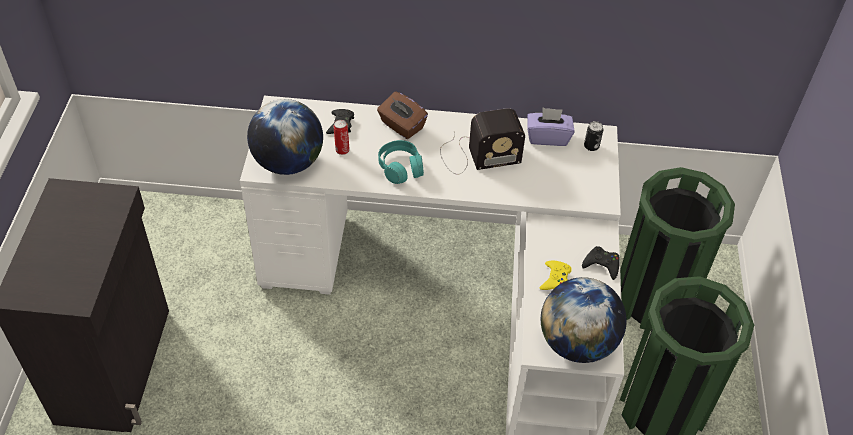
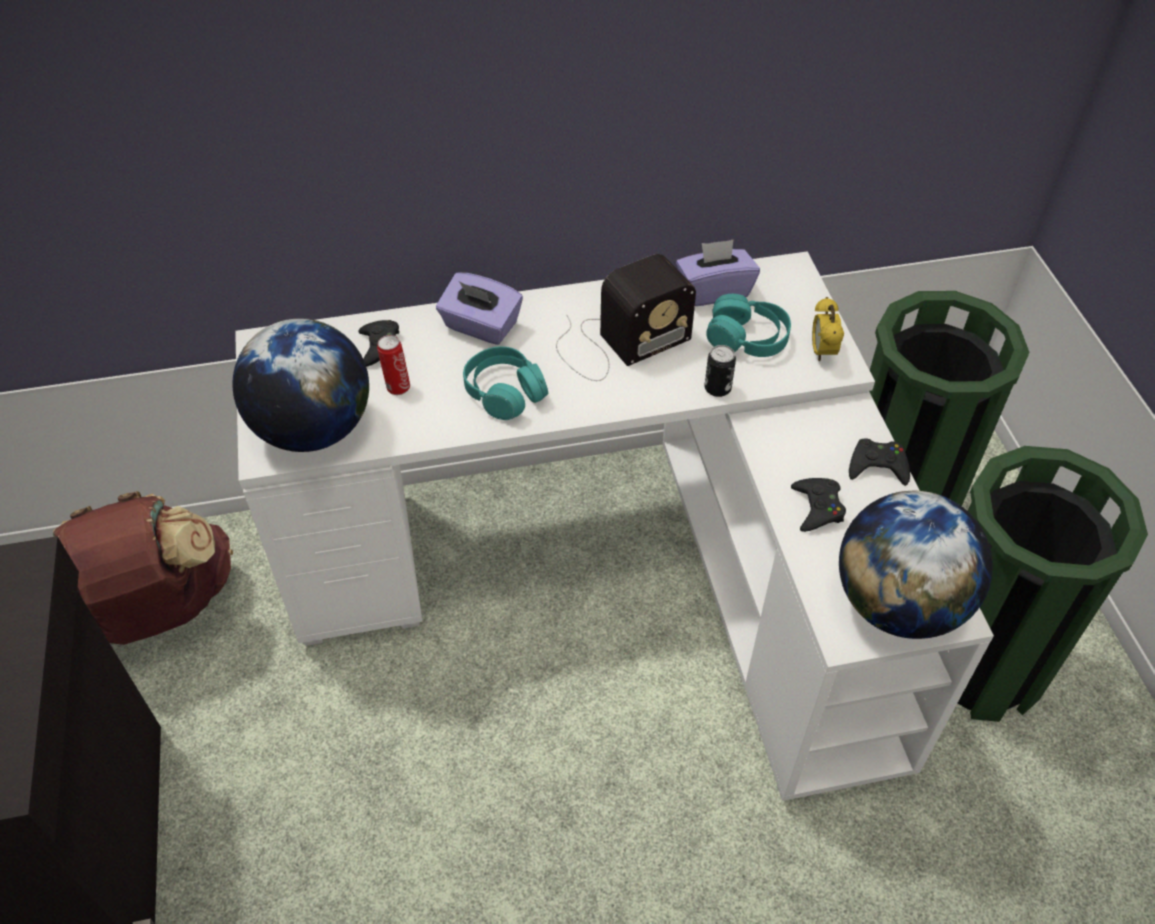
camera: 15 degrees left, 0 degrees up
(184, 246) = (155, 611): none -> brown backpack
(401, 126) = (480, 326): brown tissue box -> purple tissue box
(555, 171) = (747, 338): none -> turquoise headphones
(555, 279) = (817, 508): yellow game controller -> black game controller
(591, 146) = (784, 289): can -> can (717, 388)
(596, 190) = (822, 352): none -> alarm clock

